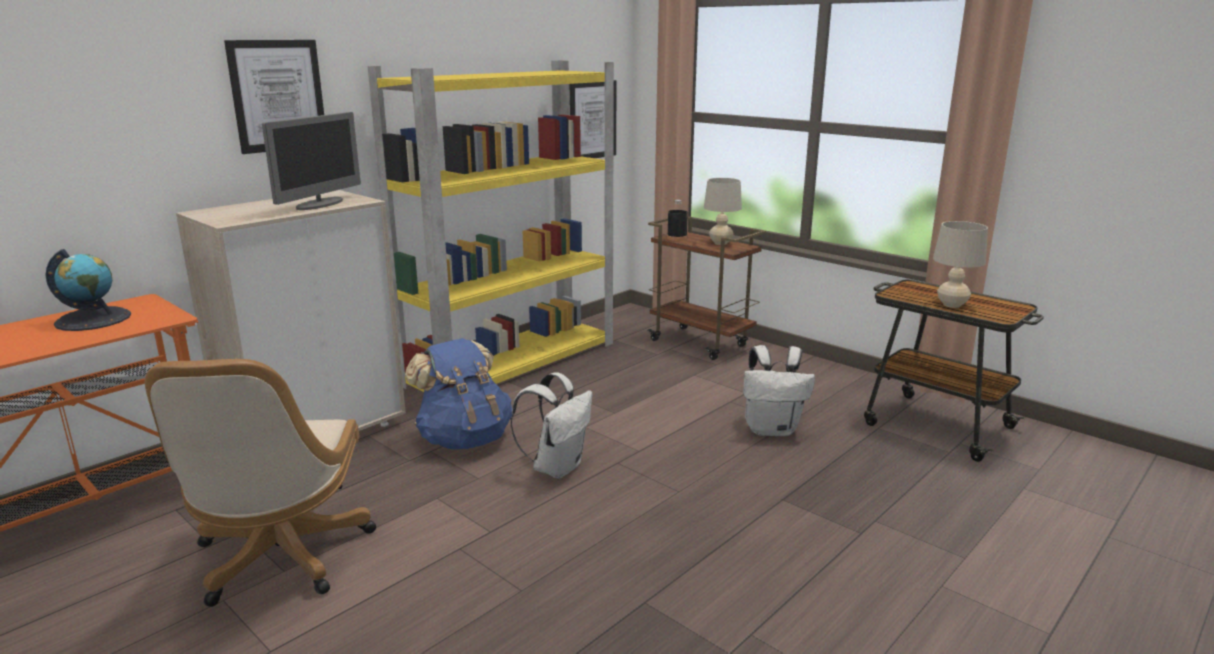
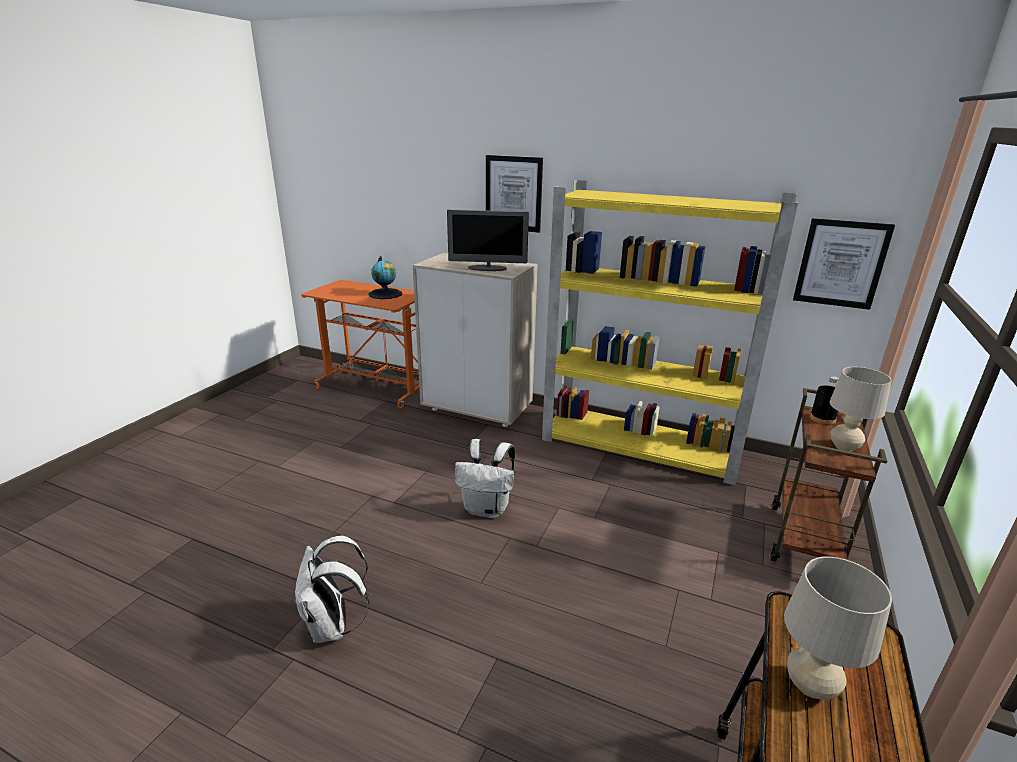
camera: 70 degrees right, 5 degrees up
(280, 561) = (348, 443): office chair -> none
(464, 439) = (504, 459): blue backpack -> none
(772, 429) = (638, 633): white backpack -> white backpack (332, 627)

